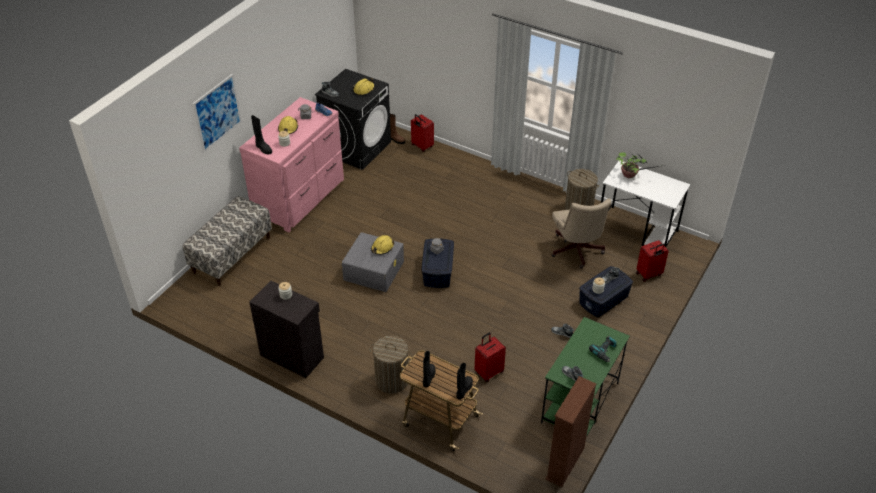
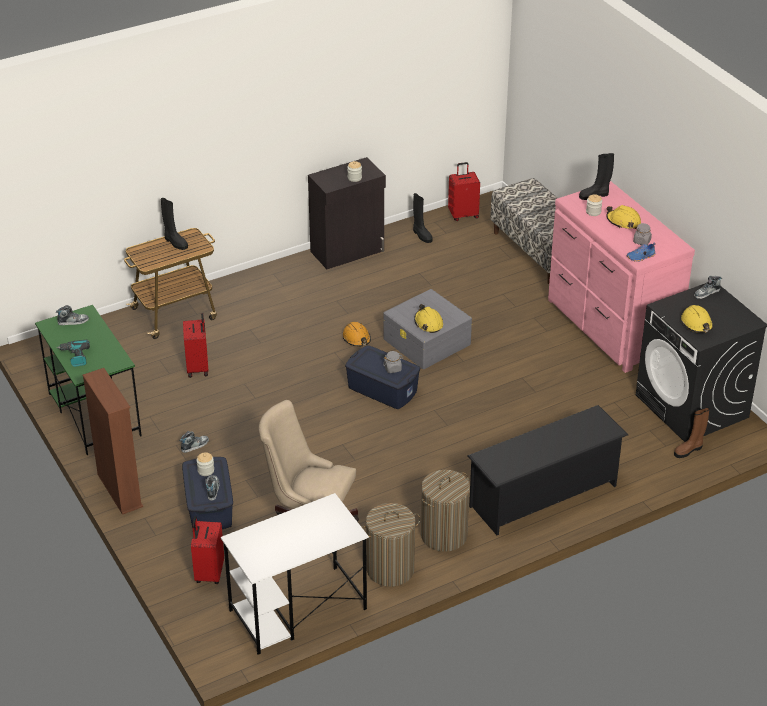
camera: 120 degrees right, 5 degrees down
(217, 112) = (608, 111): picture -> none
(392, 380) = (254, 301): laundry basket -> laundry basket (444, 535)
(395, 305) = (357, 339): none -> orange hard hat
(421, 146) = (654, 470): red suitcase -> red suitcase (463, 215)
(464, 389) = (138, 257): black boot -> black boot (421, 235)
(475, 176) = (544, 496): none -> black shoe rack
(565, 463) = (42, 371): brown bookcase -> brown bookcase (119, 490)
(630, 175) = (324, 528): potted plant -> none

